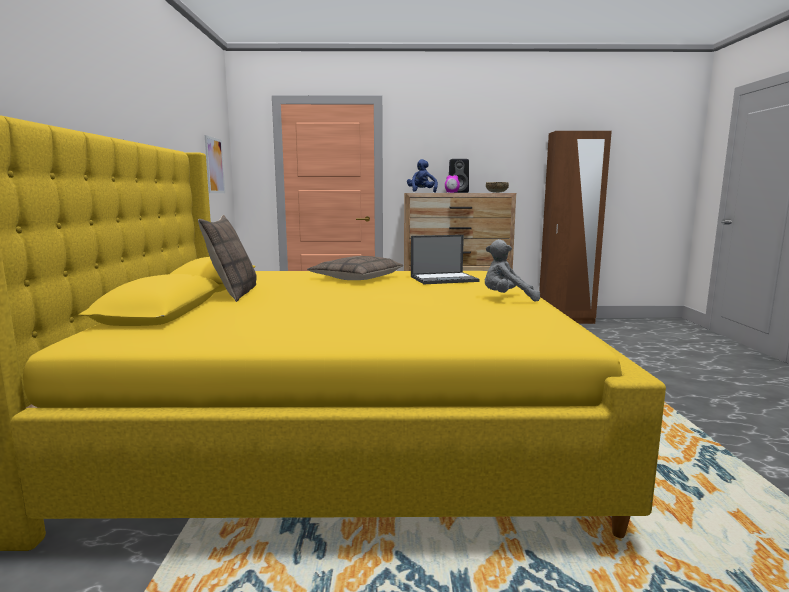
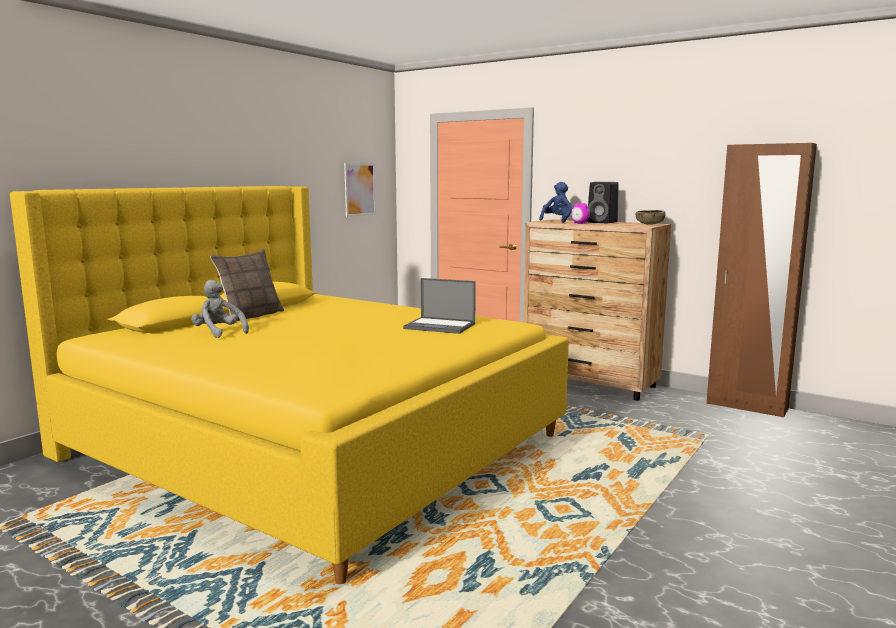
camera: 35 degrees right, 0 degrees up
(356, 278) = (376, 314): pillow -> none
(507, 299) = (415, 354): grey plush toy -> grey plush toy (219, 333)

